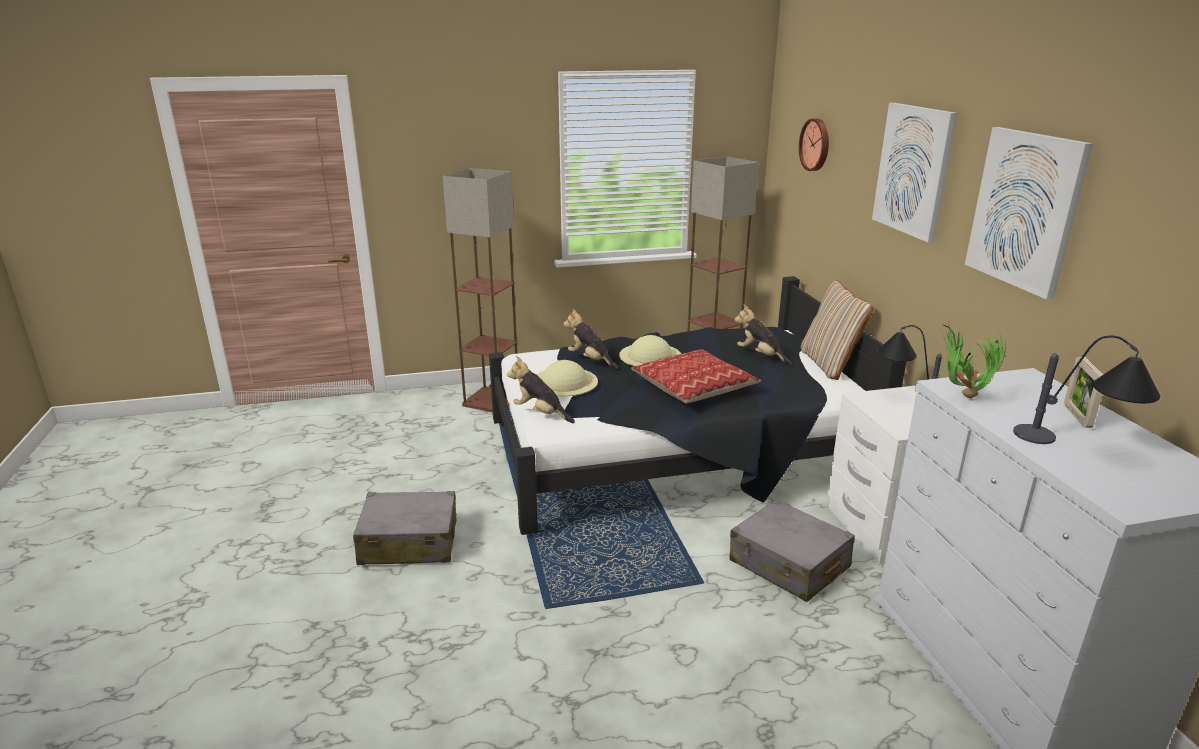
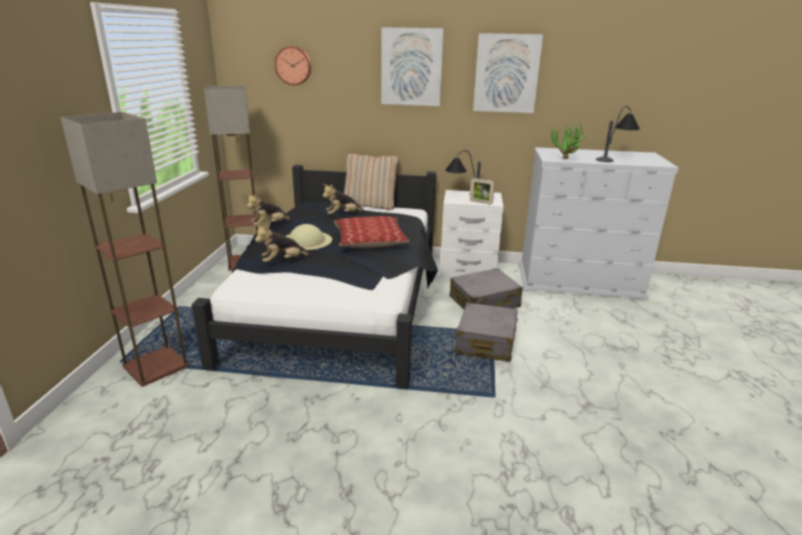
camera: 70 degrees left, 0 degrees up
(409, 542) = (373, 459): grey suitcase -> grey suitcase (486, 342)
(540, 413) = (355, 297): plush toy -> plush toy (269, 225)
(564, 381) = (312, 277): beige hat -> none
(1077, 416) = (587, 153): picture frame -> picture frame (481, 202)

